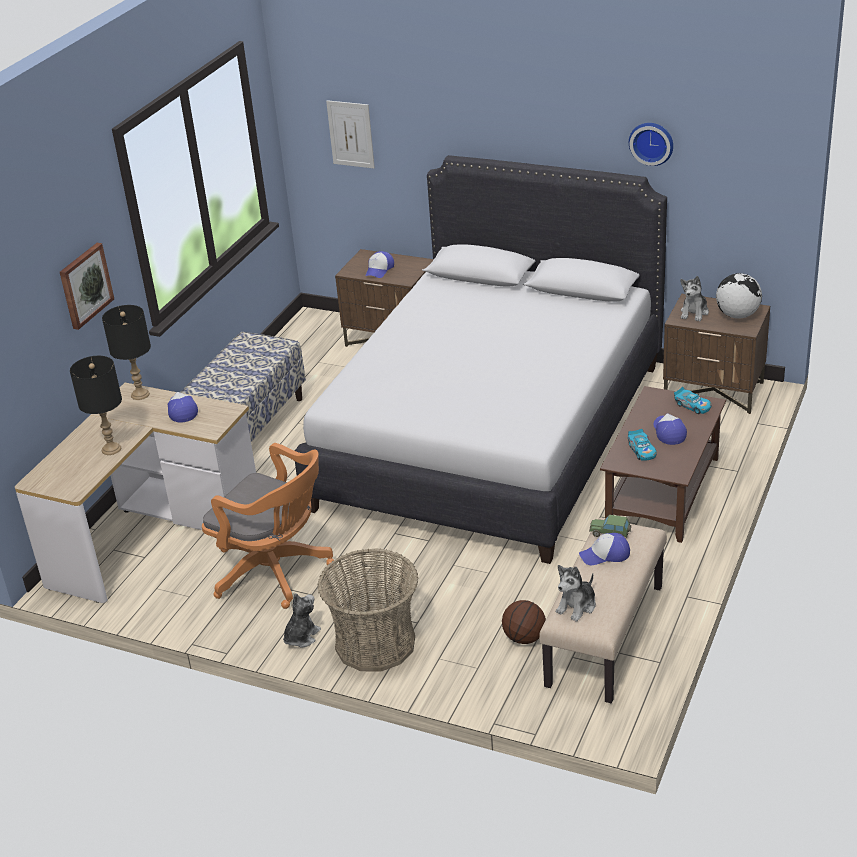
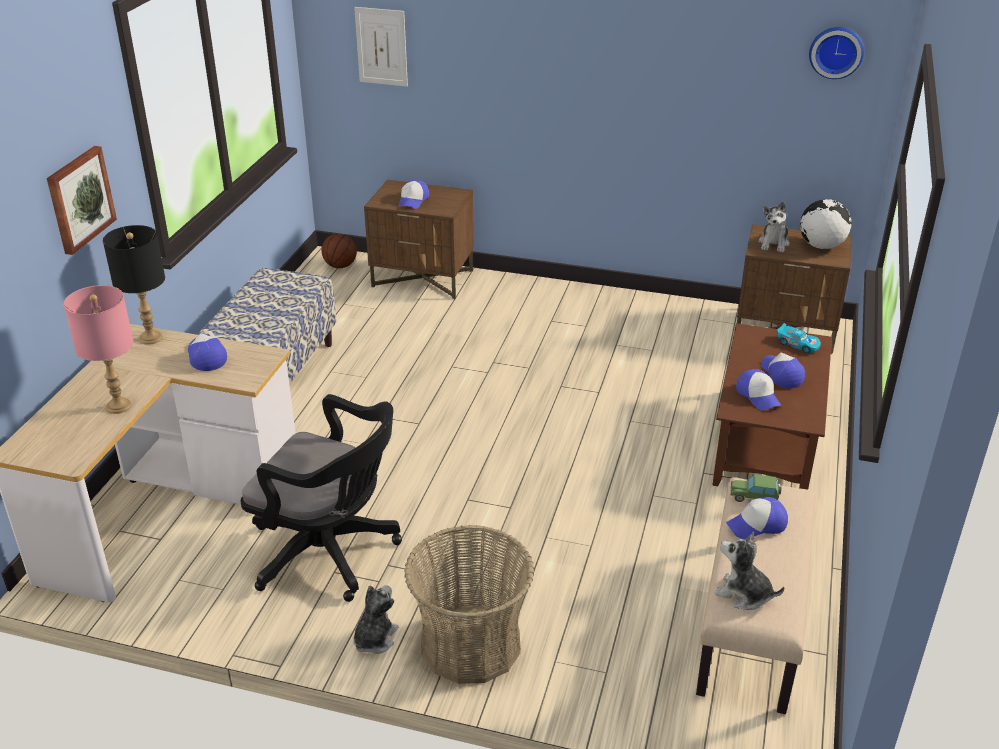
camera: 10 degrees left, 0 degrees up
(111, 449) = (119, 406): black table lamp -> pink table lamp
(276, 572) = (330, 554): orange office chair -> black office chair
(491, 434) = (555, 381): white bed -> none
(524, 638) = (654, 629): basketball -> basketball (340, 266)
(577, 606) = (744, 594): plush toy -> plush toy turned 90 degrees clockwise
(642, 450) = (758, 396): toy car -> cap
(652, 142) = (734, 52): wall clock -> wall clock (836, 51)

